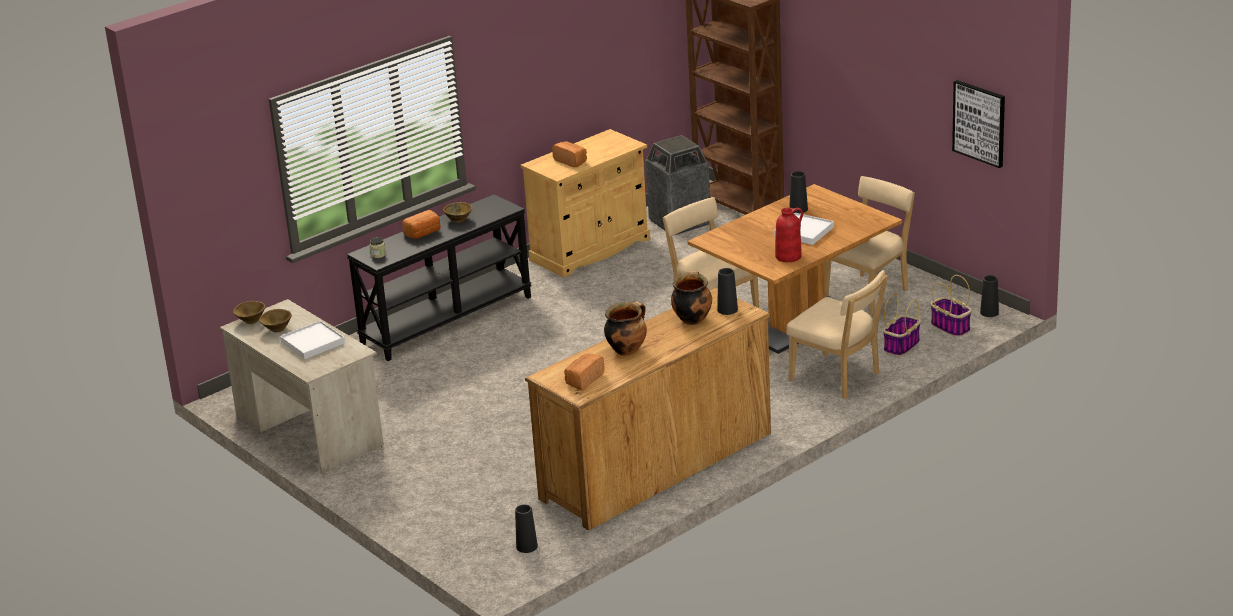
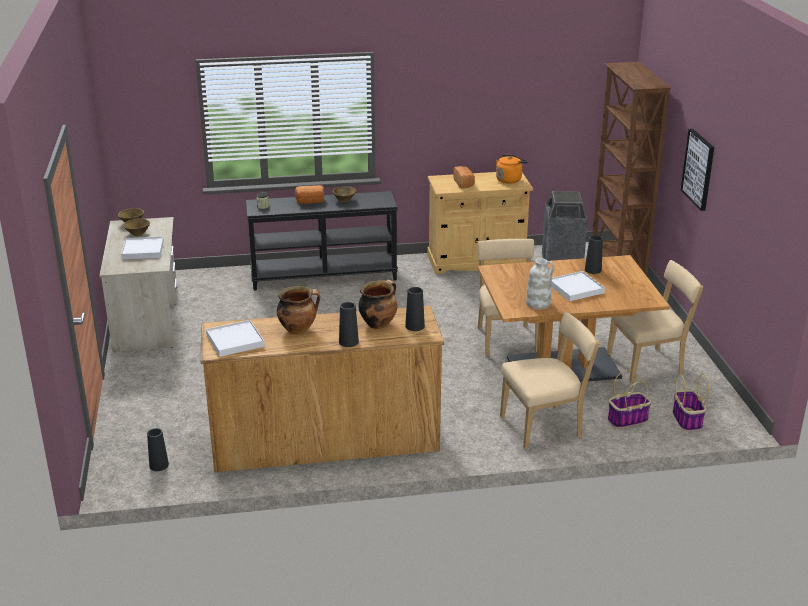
camera: 30 degrees right, 0 degrees up
(583, 380) = (235, 341): bread -> white tray
(612, 142) = (509, 179): none -> orange kettle
(788, 256) = (538, 303): red vase -> white vase
(838, 378) = (544, 426): beige chair -> beige chair turned 90 degrees counterclockwise
(979, 123) = (769, 237): picture -> picture (699, 169)
(989, 312) = (735, 420): black vase -> black vase (348, 342)

